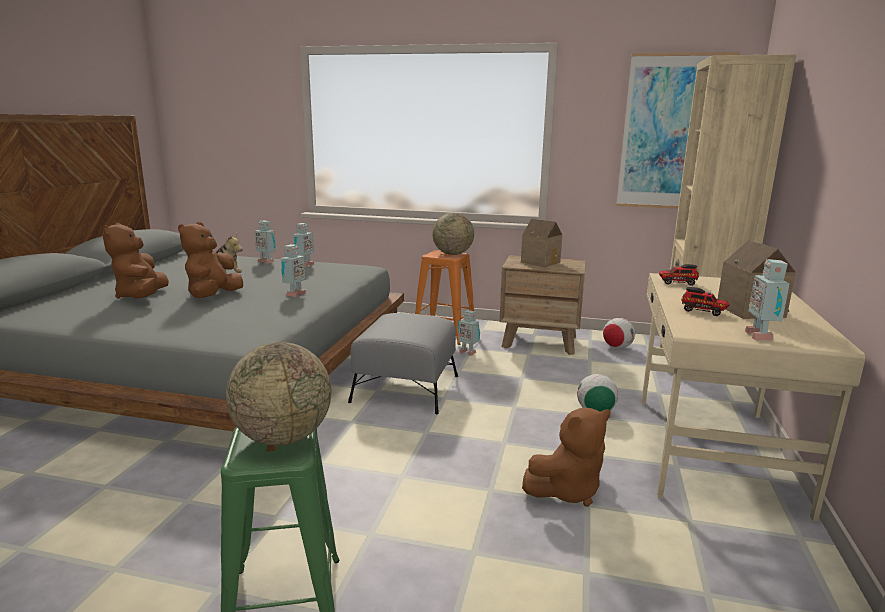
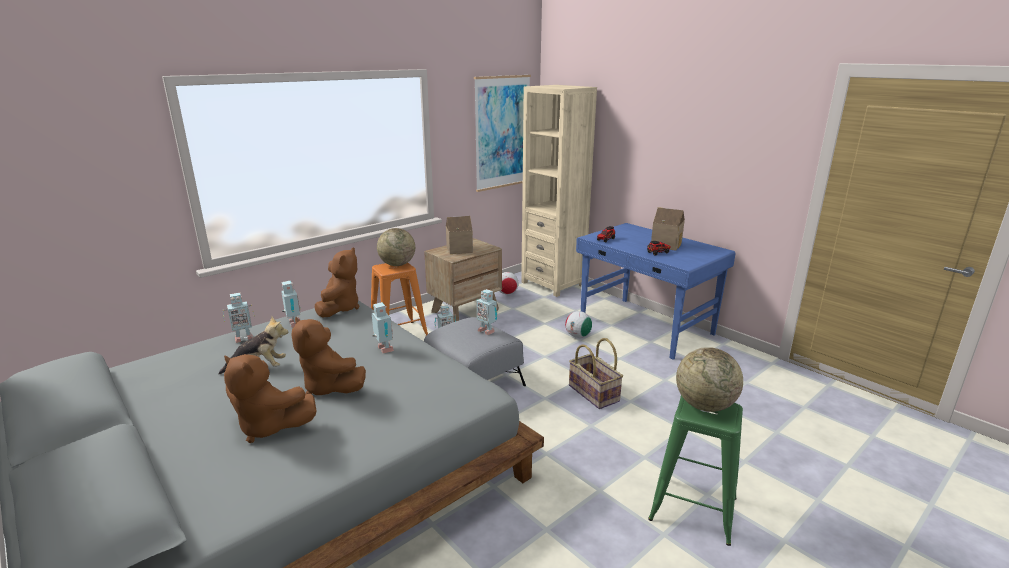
camera: 55 degrees left, 5 degrees up
(476, 459) = (594, 393): none -> basket
(567, 490) = (648, 379): brown plush toy -> brown plush toy (340, 308)
(712, 451) = (645, 327): beige desk -> blue desk
(761, 336) = (701, 257): toy robot -> toy robot (486, 331)

